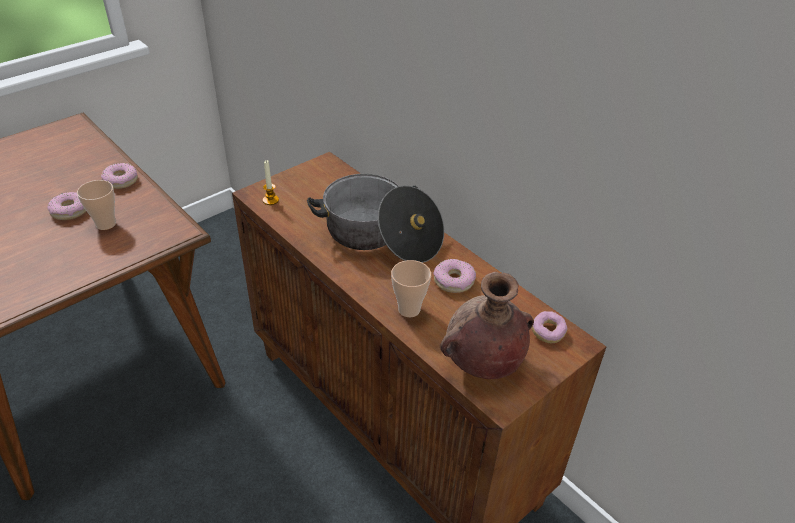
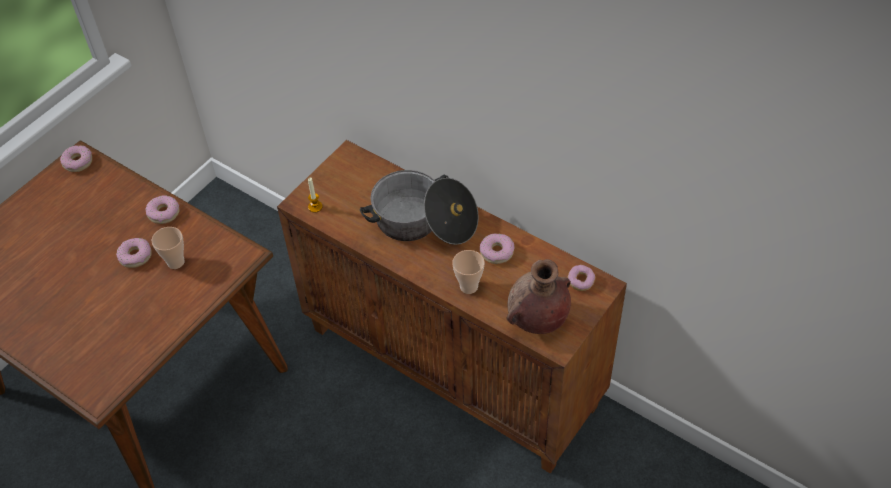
camera: 10 degrees left, 10 degrees up
(68, 127) = (77, 162): none -> donut

